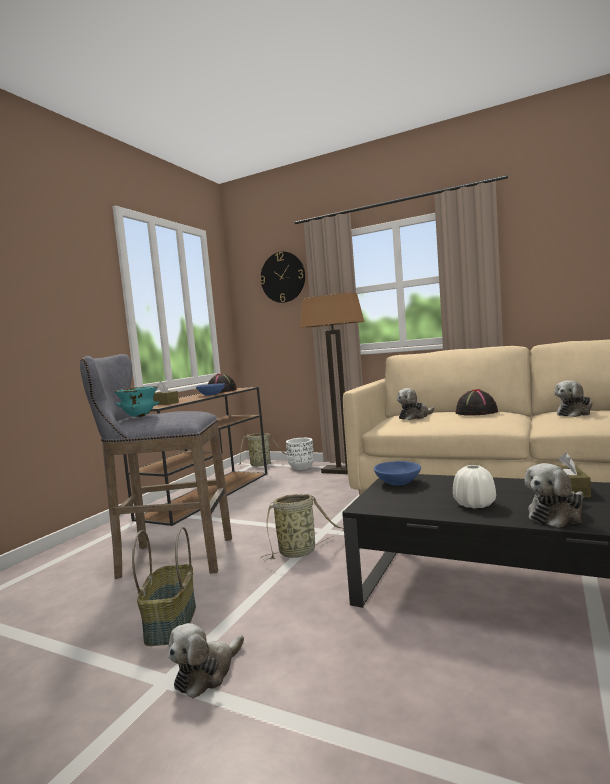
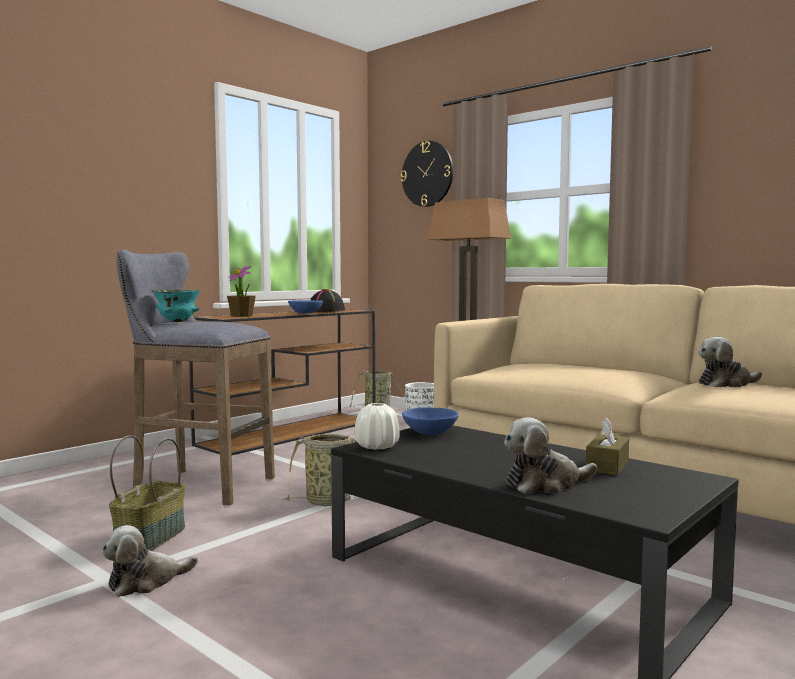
camera: 15 degrees right, 0 degrees up
(164, 403) = (241, 316): brown tissue box -> potted plant
(415, 417) = (529, 366): plush toy -> none
(474, 504) = (475, 462): white vase -> white vase (377, 446)
(476, 413) = (600, 369): black hat -> none

